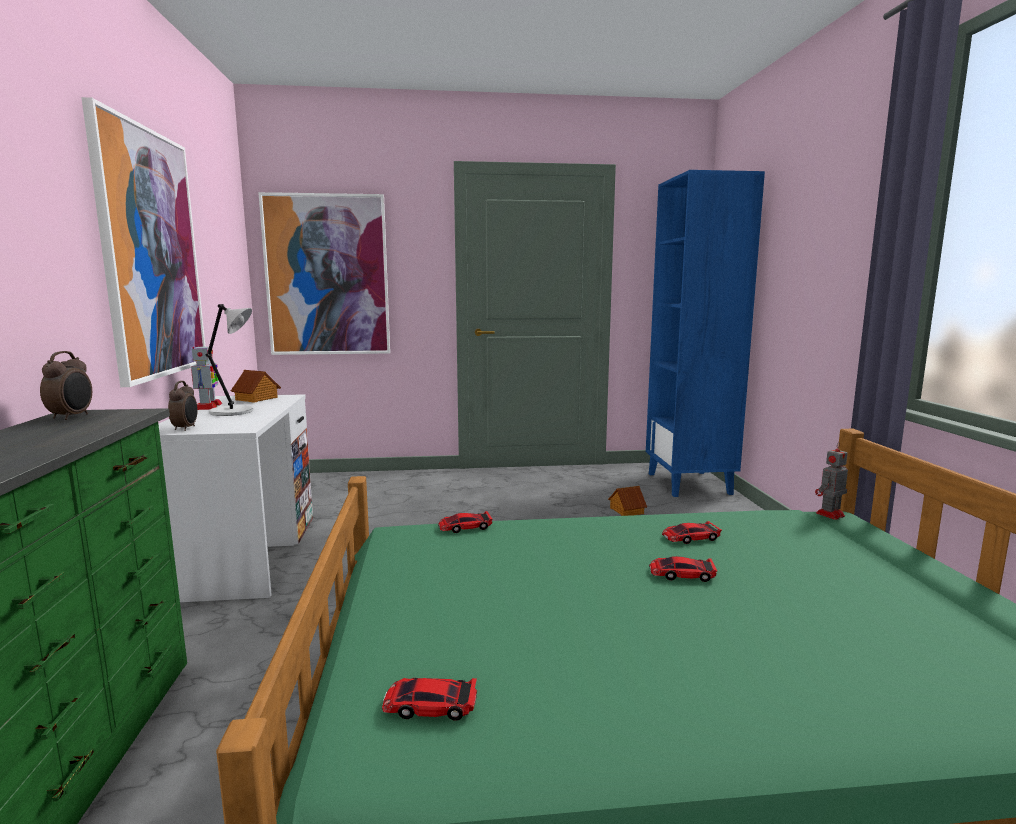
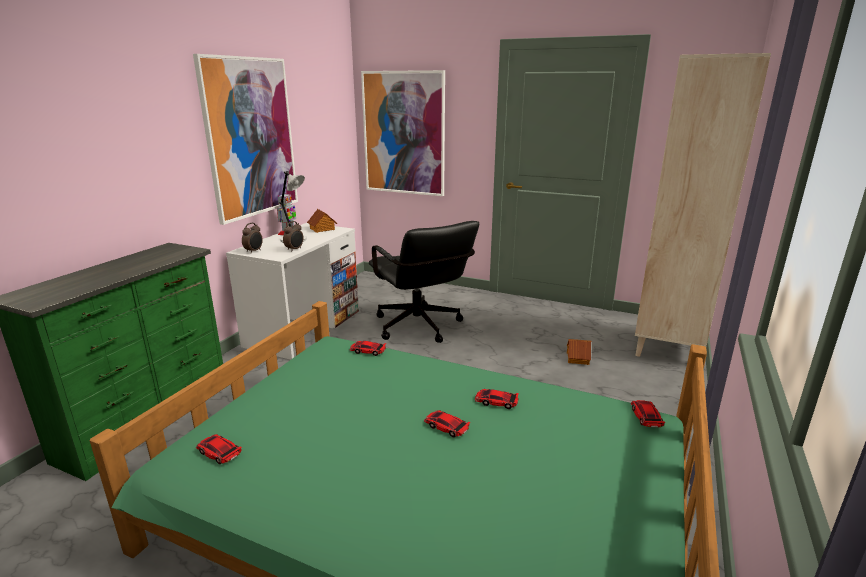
camera: 30 degrees right, 10 degrees up
(72, 417) = (163, 249): alarm clock -> alarm clock (295, 249)
(421, 520) = (421, 328): none -> black office chair
(689, 484) = (667, 347): blue bookcase -> beige bookcase
(829, 515) = (646, 416): toy robot -> toy car

